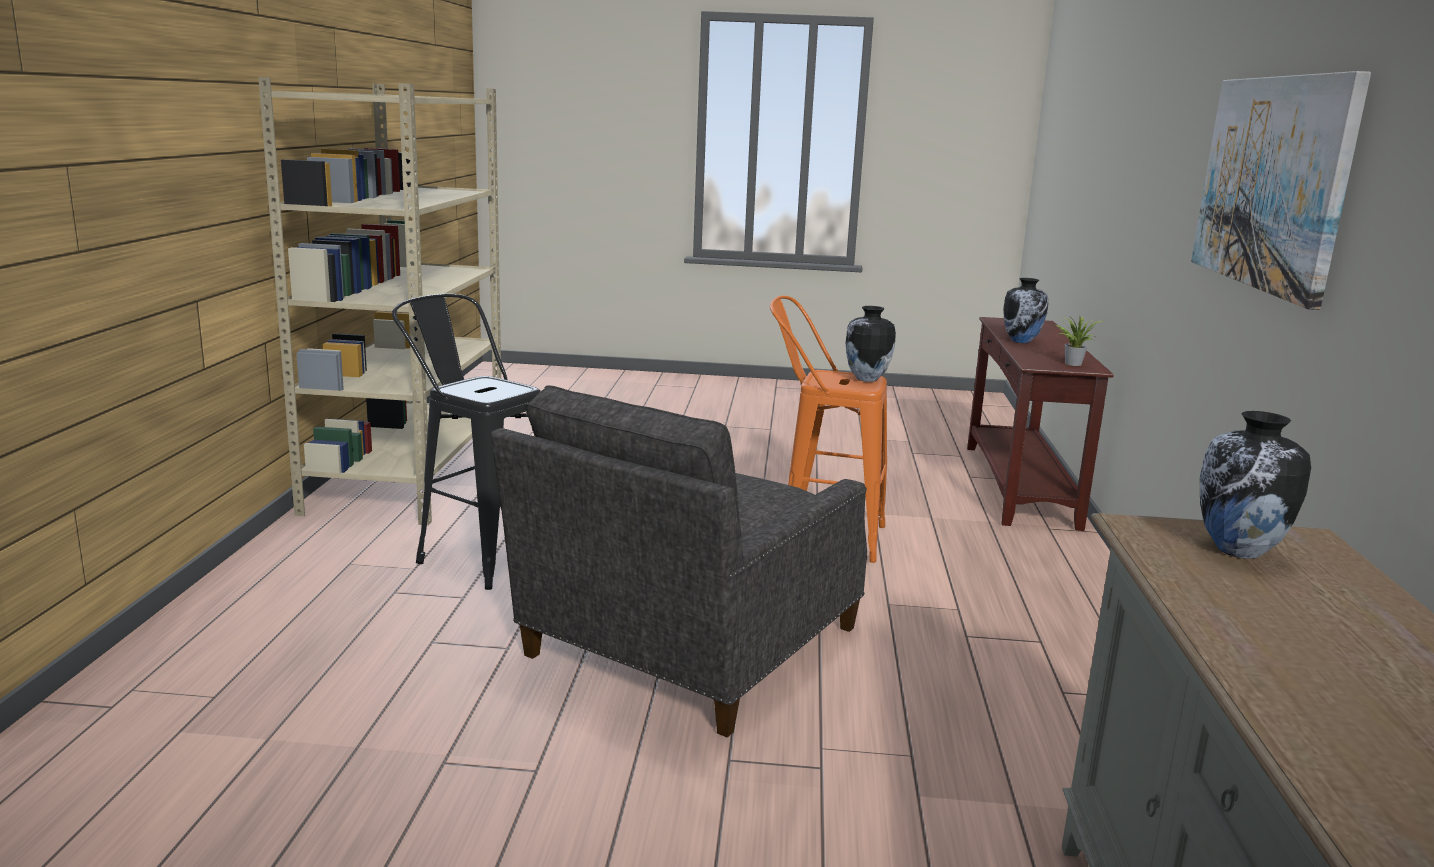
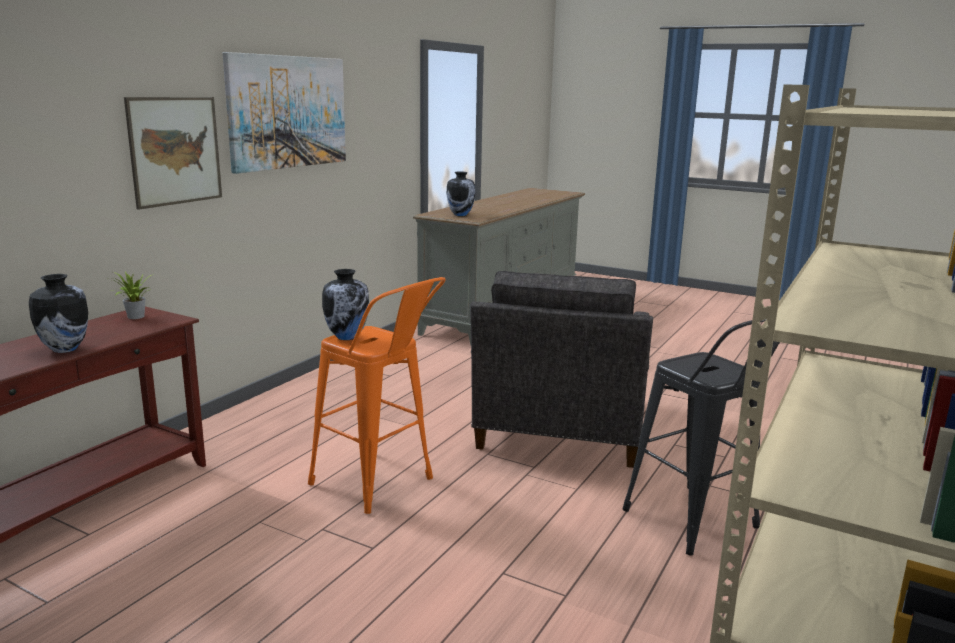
camera: 155 degrees left, 0 degrees up
(688, 645) = (561, 426): grey armchair -> grey armchair turned 135 degrees clockwise
(1176, 213) = (175, 151): none -> picture

